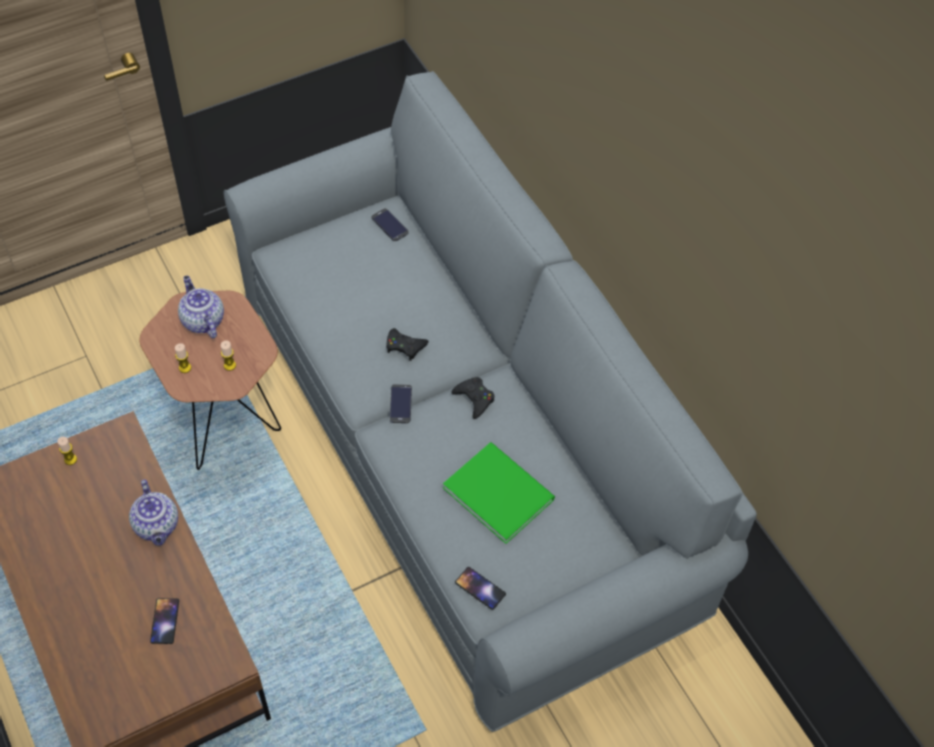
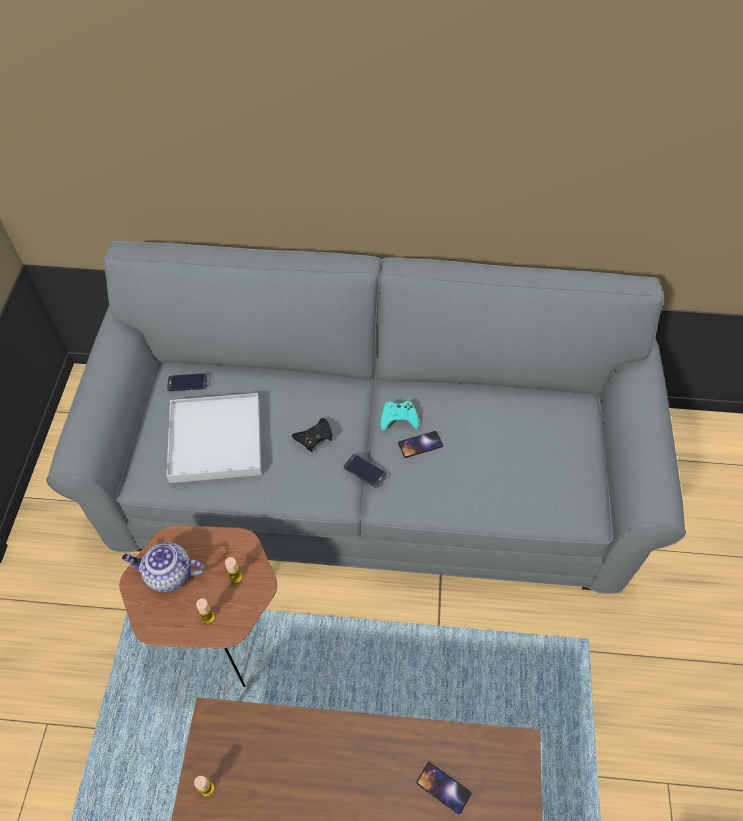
camera: 55 degrees left, 0 degrees up
(157, 526) = (338, 741): teapot -> none
(348, 279) = (216, 440): none -> white tray
(474, 399) = (399, 418): black game controller -> turquoise game controller
(480, 588) = (571, 509): phone -> phone (420, 444)
(498, 490) = (492, 449): green book -> none

